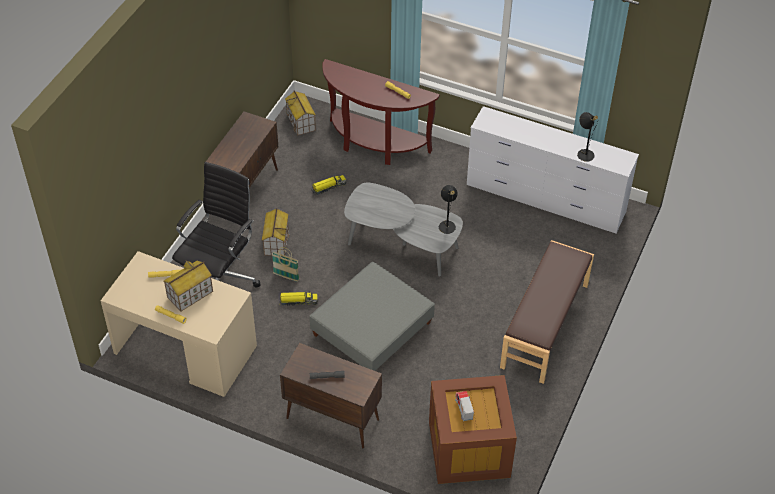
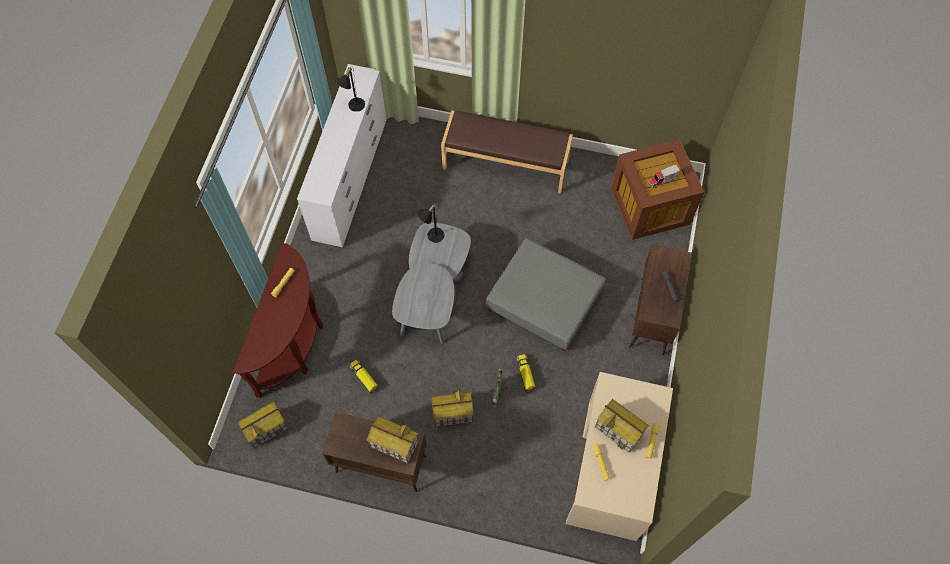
camera: 100 degrees left, 15 degrees up
(219, 279) = (514, 459): black office chair -> none
(235, 153) = (394, 444): none -> toy house

